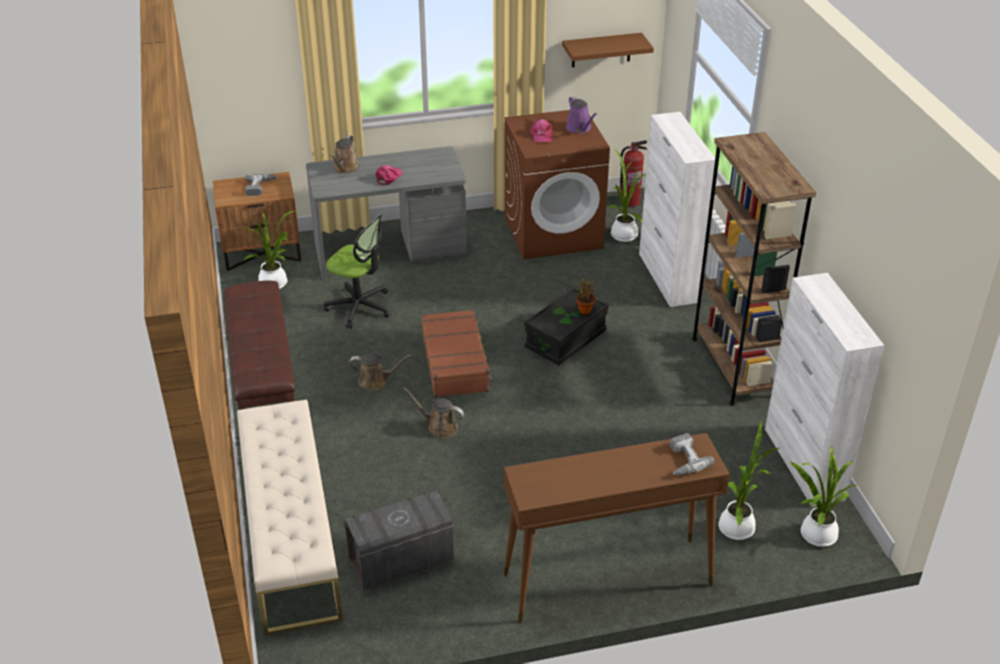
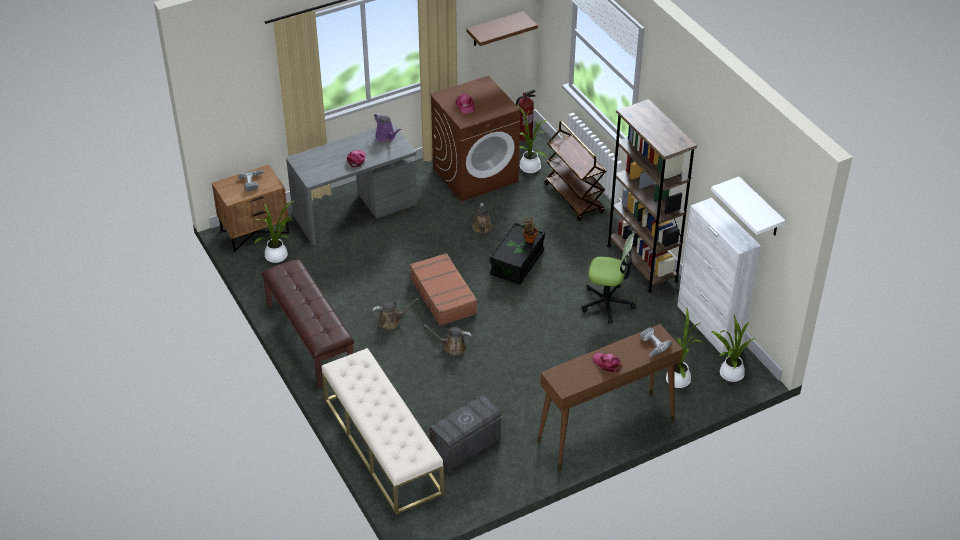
camera: 15 degrees left, 5 degrees up
(345, 168) = (319, 156): brown watering can -> brown watering can (482, 228)
(360, 307) = (353, 264): office chair -> office chair (607, 303)
(579, 128) = (491, 95): purple watering can -> purple watering can (386, 137)
(607, 473) = (607, 363): none -> pink cap
(667, 278) = (574, 198): white cabinet -> brown cart
(890, 286) = (760, 208): none -> white shelf

